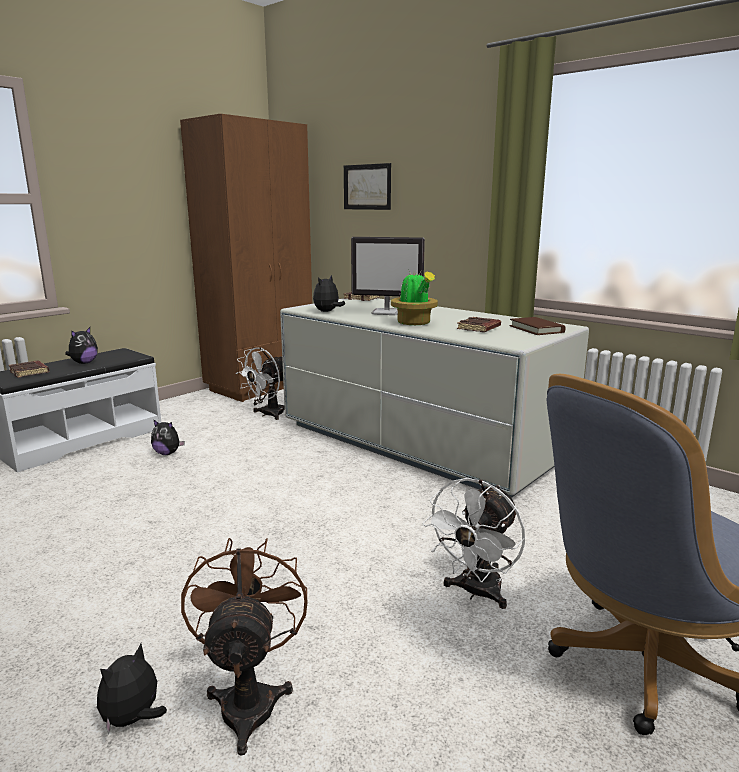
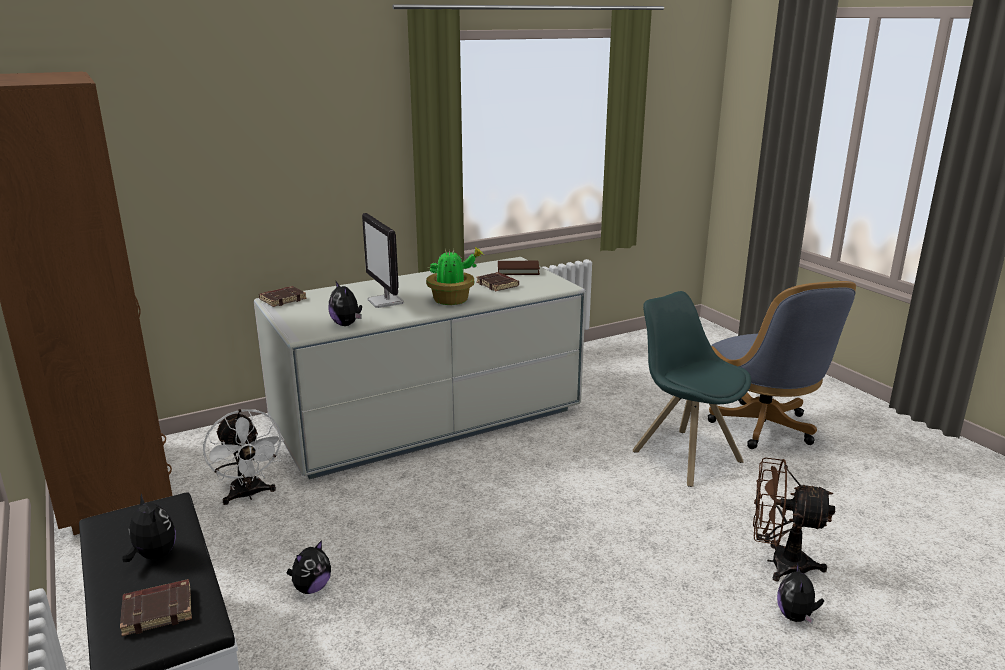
camera: 70 degrees left, 5 degrees up
(133, 719) = (796, 616): plush toy -> plush toy turned 45 degrees clockwise
(367, 187) = (215, 157): picture -> none
(387, 312) = (386, 302): monitor -> monitor turned 120 degrees clockwise
(476, 593) = (685, 456): white fan -> turquoise chair

